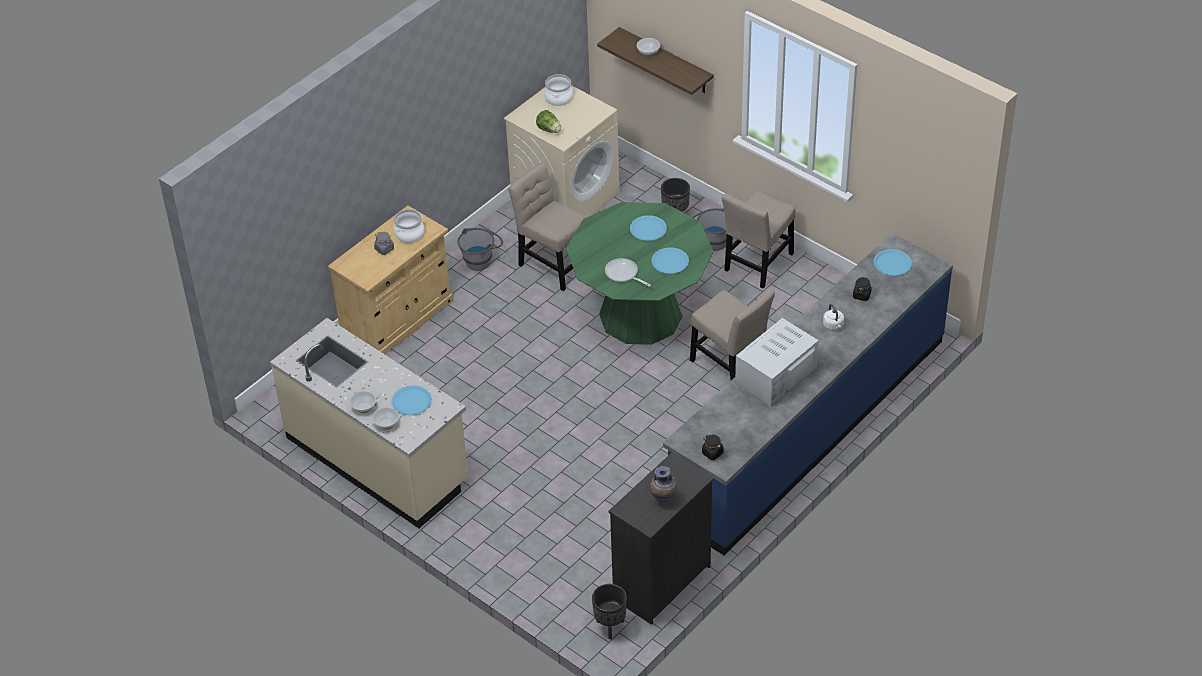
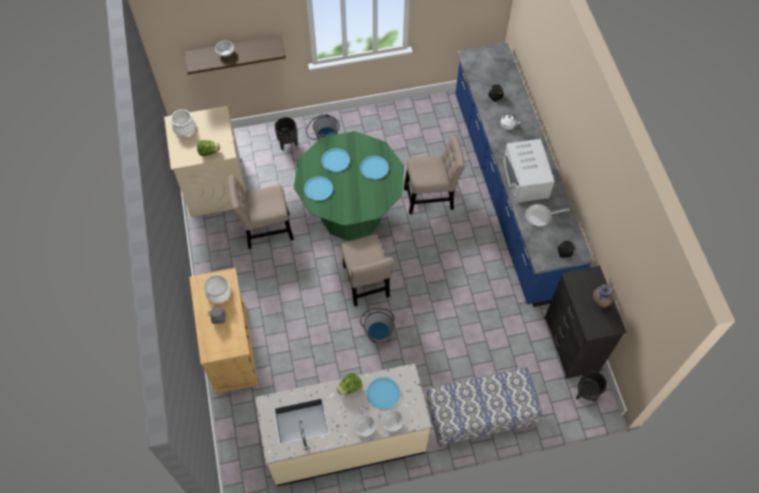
camera: 55 degrees left, 15 degrees up
(395, 375) = (350, 387): none -> lettuce
(481, 259) = (224, 265): grey bucket -> grey bucket (377, 331)
(500, 550) = (479, 416): none -> bench
(623, 274) = (363, 198): frying pan -> frying pan (541, 216)
(757, 264) = (364, 131): beige chair -> beige chair (366, 284)
(892, 263) = (482, 66): blue plate -> blue plate (318, 189)

